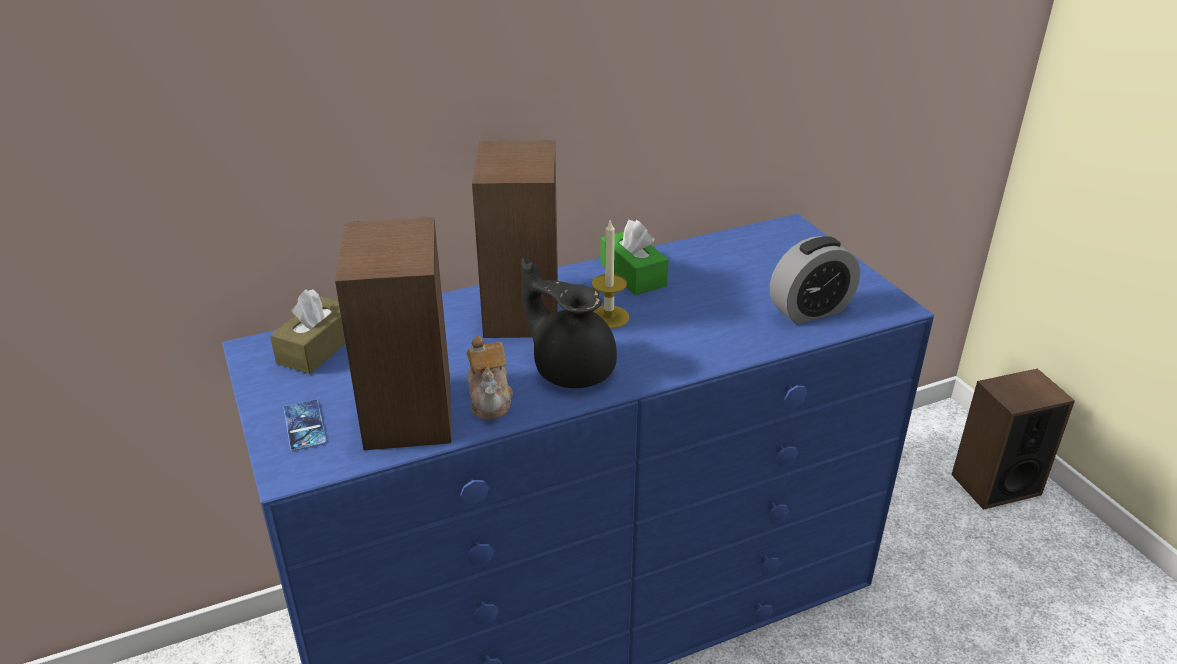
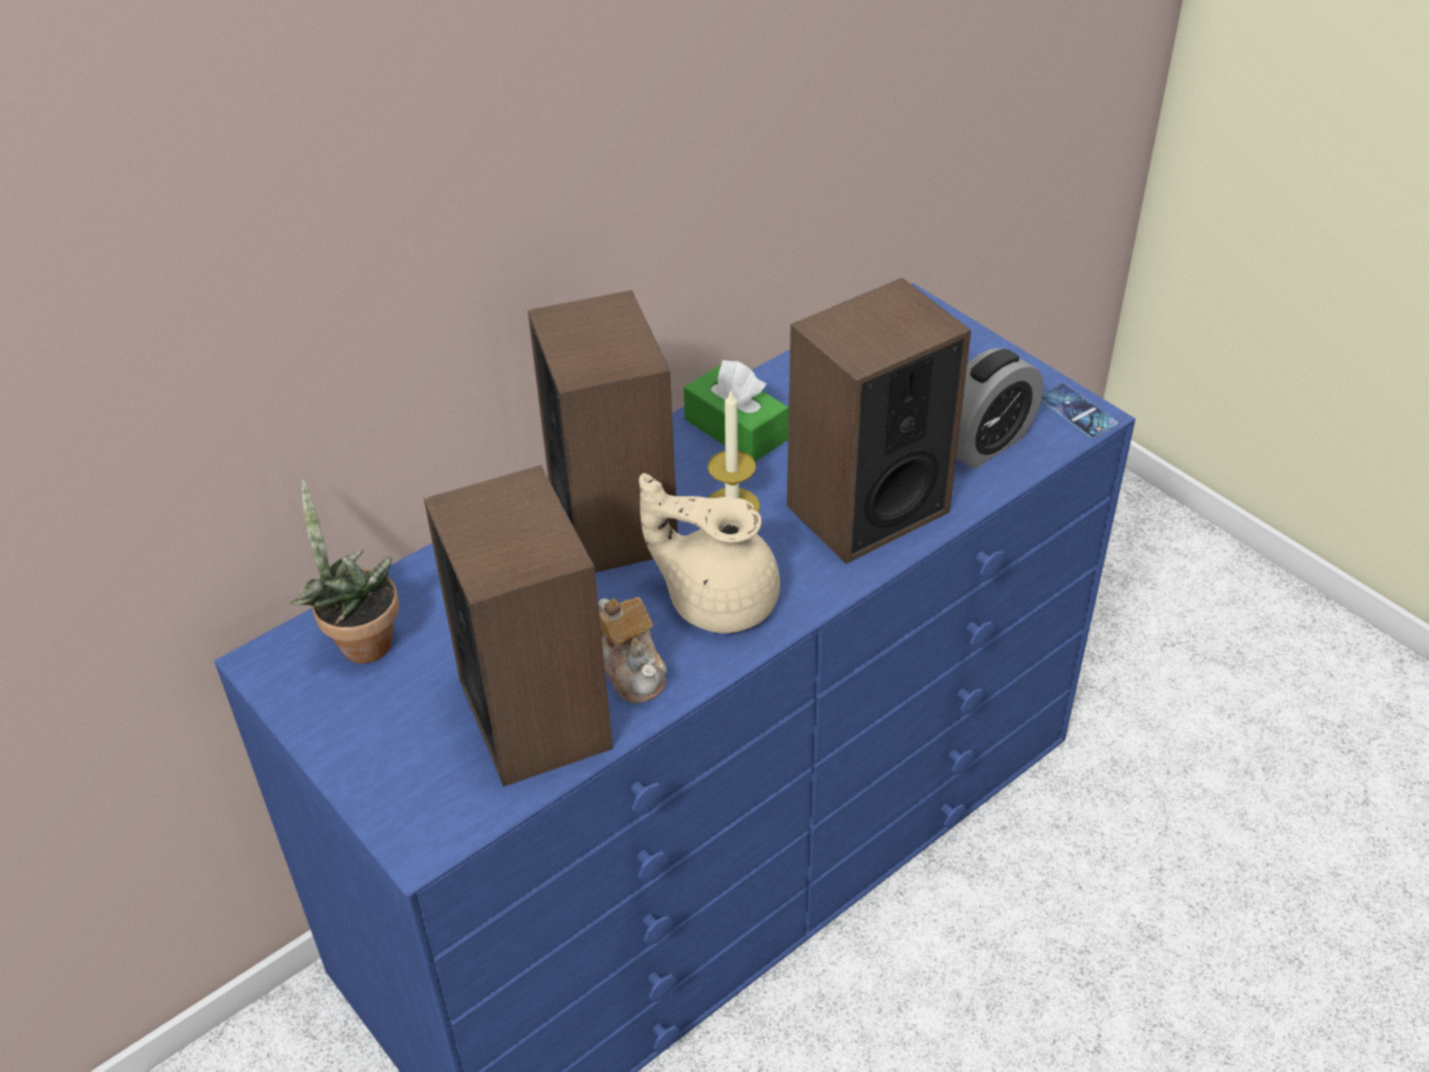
camera: 15 degrees left, 10 degrees up
(304, 425) = (405, 768): phone -> phone (1077, 411)
(318, 348) = (359, 642): brown tissue box -> potted plant
(571, 368) = (718, 599): black teapot -> beige teapot
(995, 484) = (1178, 565): speaker -> speaker (866, 508)

